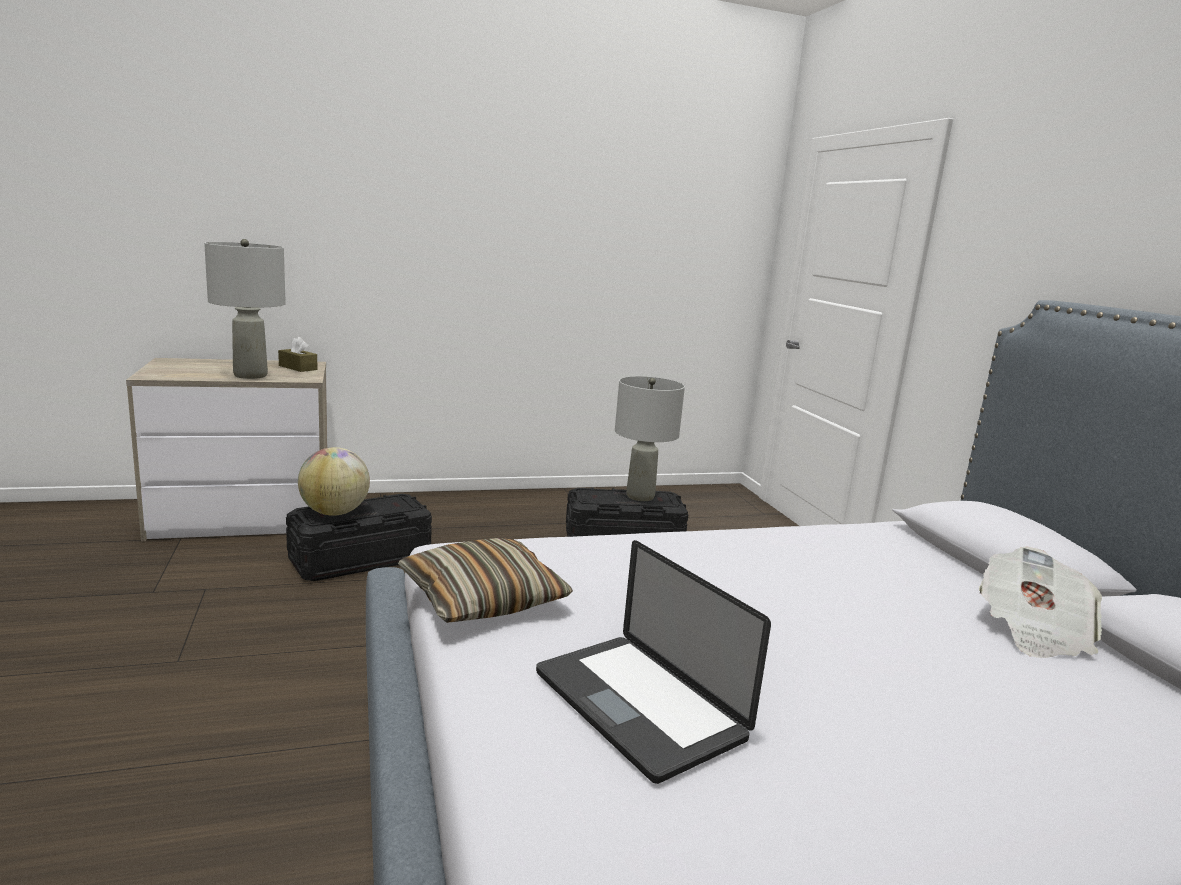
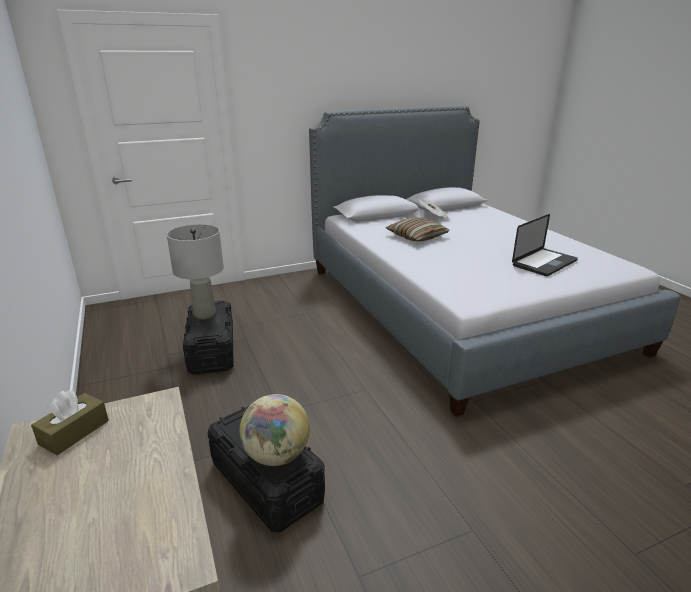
camera: 95 degrees left, 10 degrees up
(250, 375) = (148, 454): grey table lamp -> none
(483, 598) = (506, 290): pillow -> pillow (417, 237)

